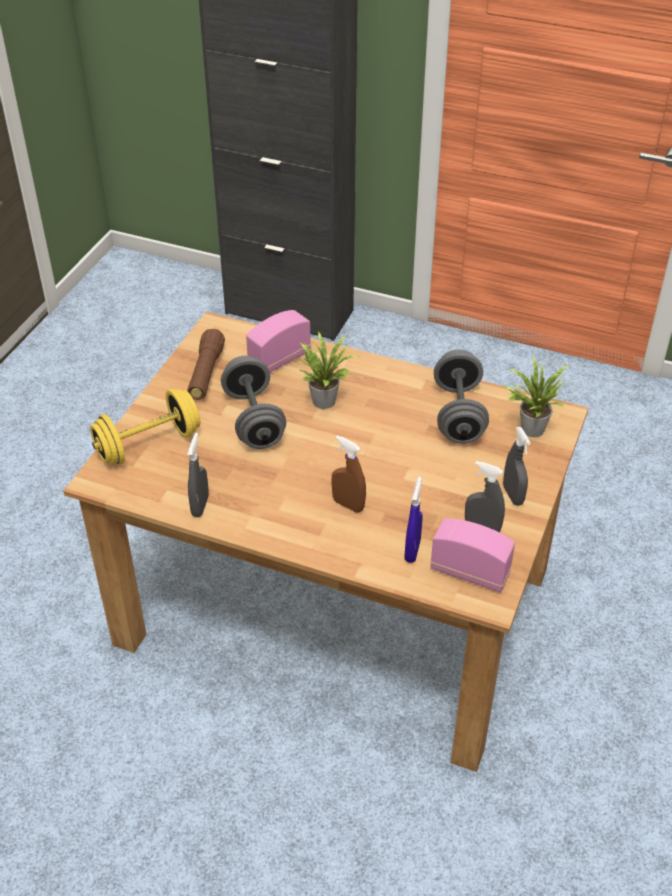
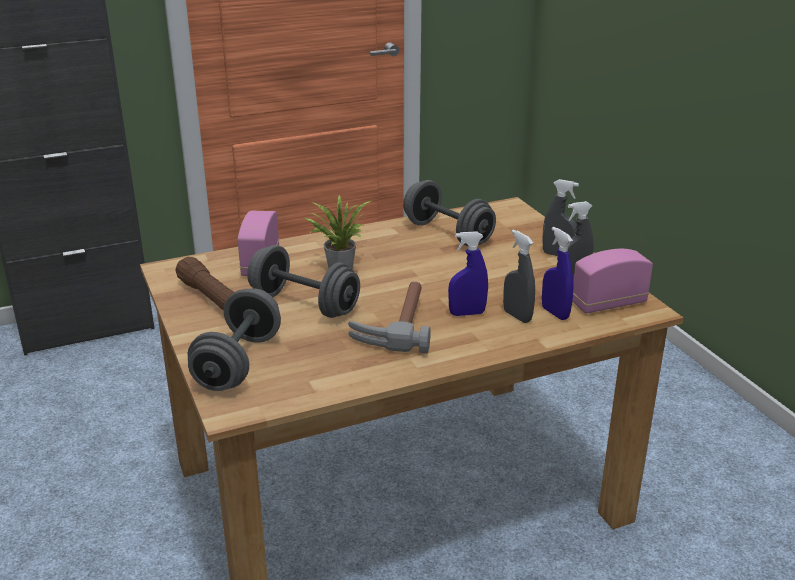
camera: 45 degrees left, 15 degrees down
(148, 444) = (238, 363): yellow dumbbell -> grey dumbbell
(200, 506) = (357, 374): grey spray bottle -> grey spray bottle (517, 316)
(284, 479) = (394, 324): none -> hammer
(348, 505) = (467, 313): brown spray bottle -> blue spray bottle
(530, 427) = (503, 220): potted plant -> none

